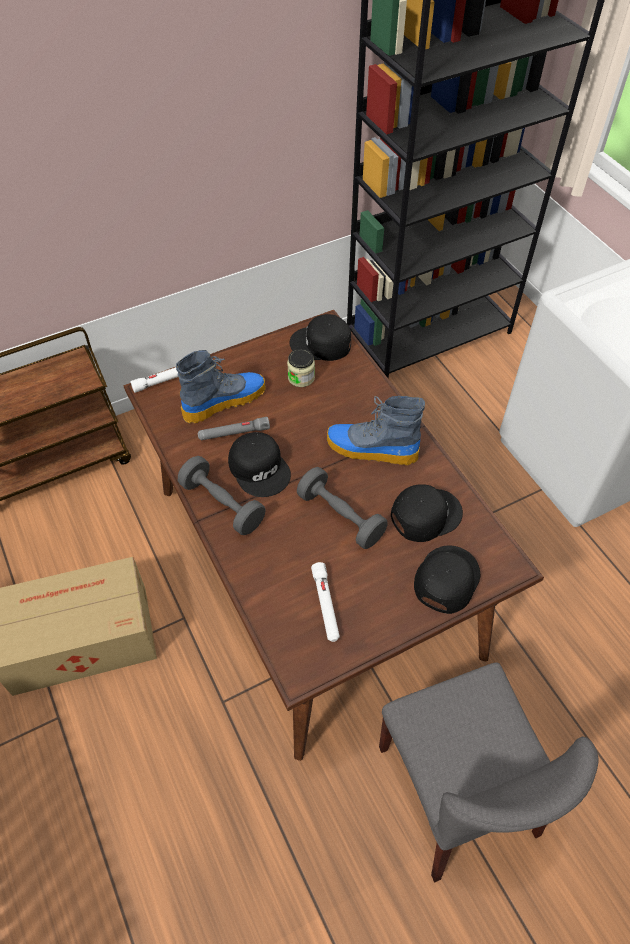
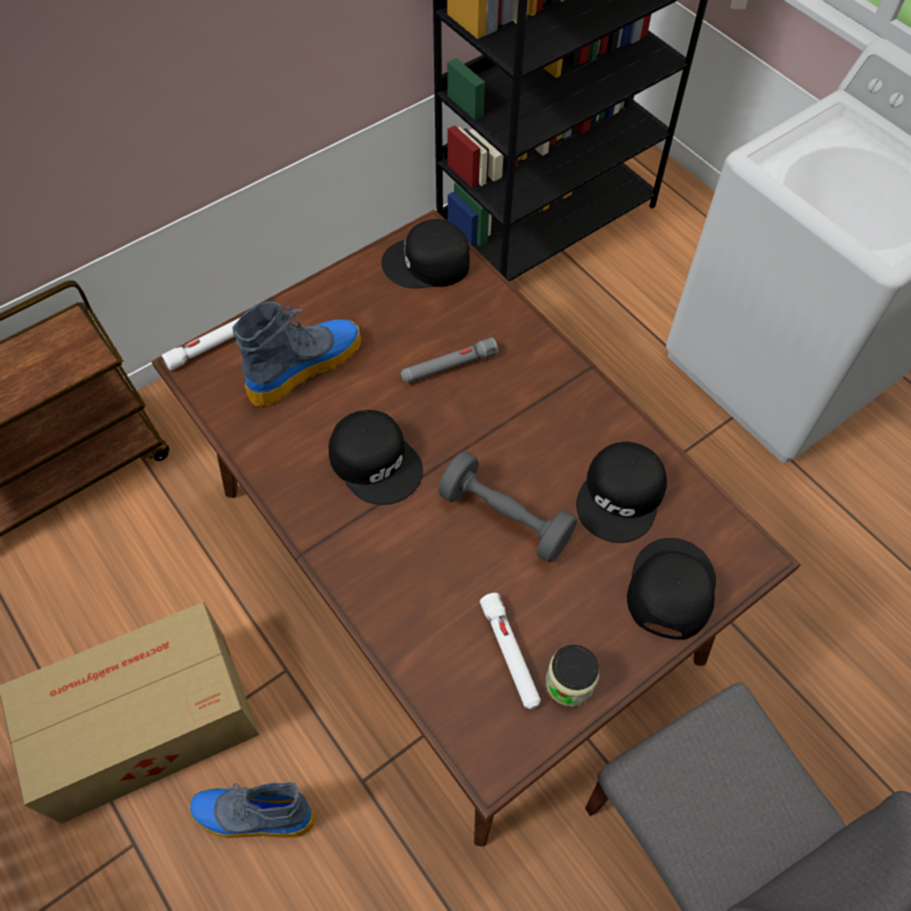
camera: 10 degrees left, 5 degrees up
(222, 504) = (332, 524): grey dumbbell -> none
(234, 433) = (328, 413): grey flashlight -> grey flashlight (449, 366)
(301, 377) = (408, 317): jar -> jar (569, 682)
(371, 449) = (527, 411): boot -> boot (252, 816)
(425, 514) = (622, 496): black cap -> black cap turned 150 degrees clockwise

